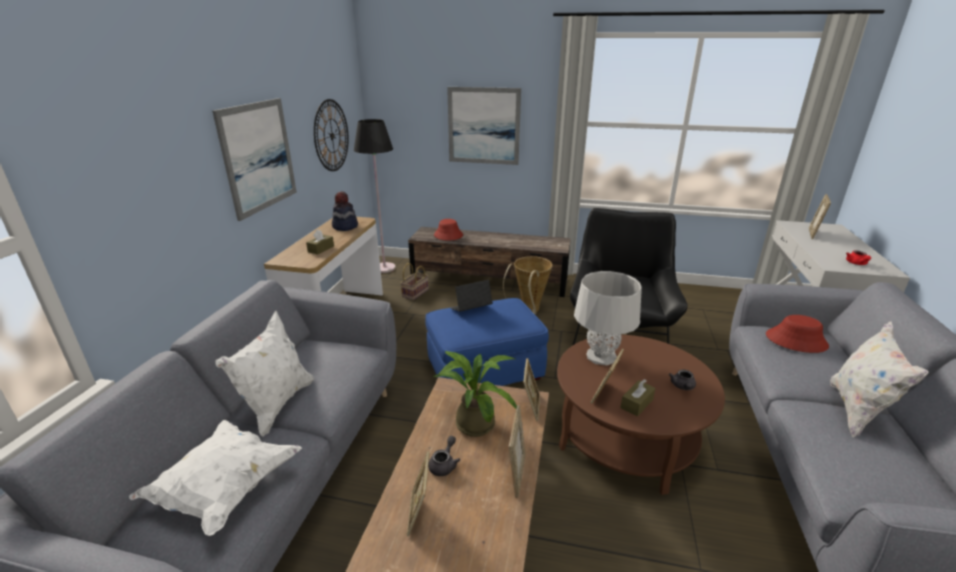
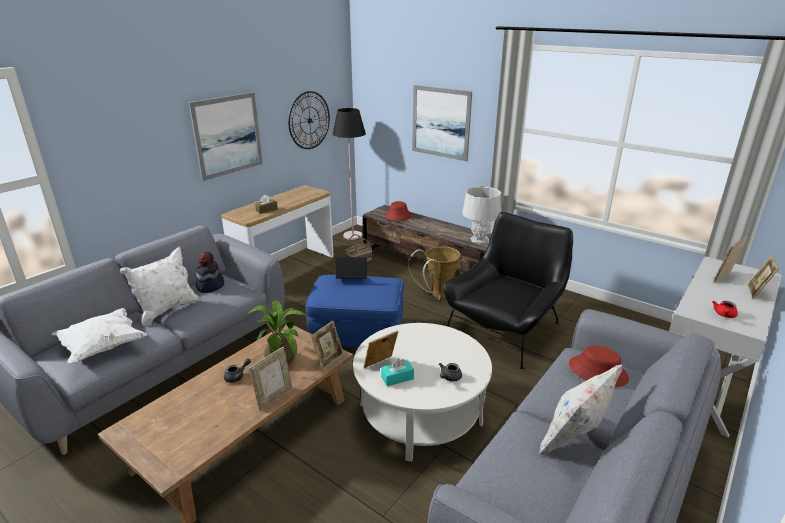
camera: 25 degrees right, 0 degrees up
(345, 226) = (301, 195): hat -> hat (210, 286)
(419, 513) = (197, 398): picture frame -> picture frame (756, 293)
(601, 356) = (411, 338): grey table lamp -> grey table lamp (479, 240)
(627, 437) = (420, 413): brown coffee table -> white coffee table
(636, 403) = (397, 378): brown tissue box -> turquoise tissue box

